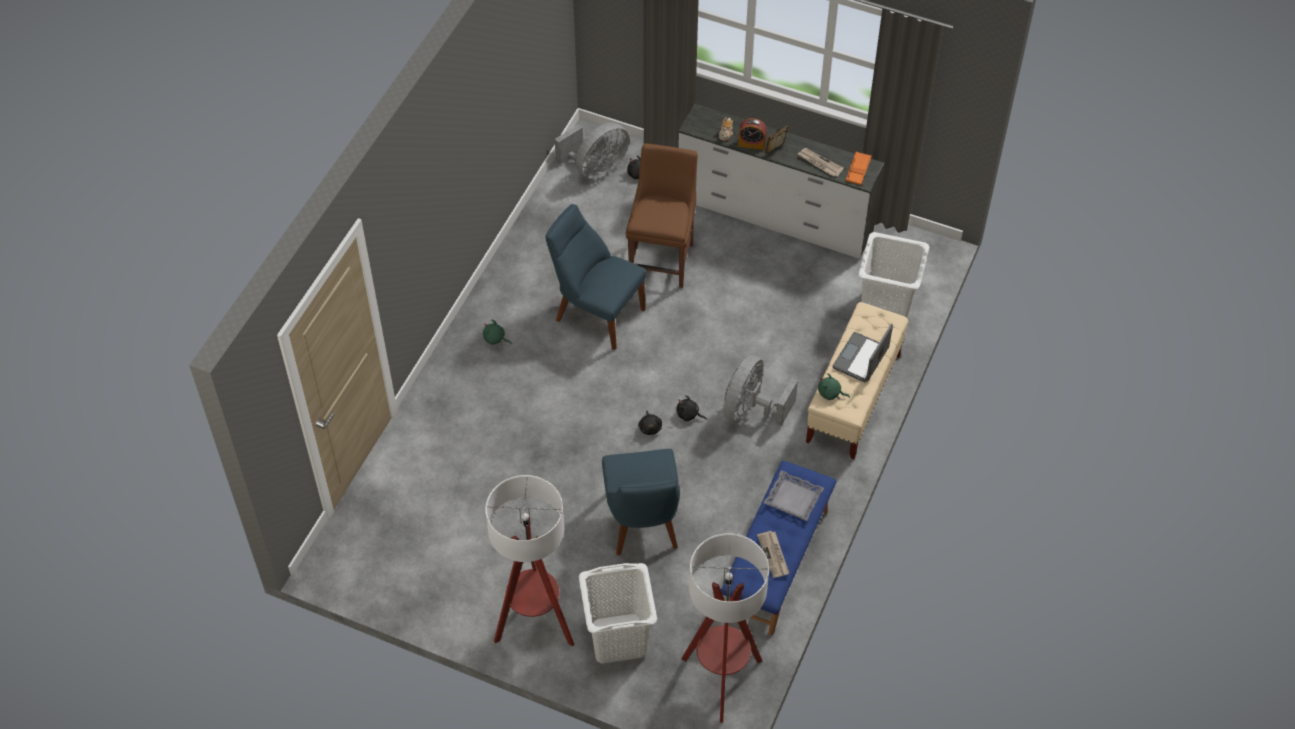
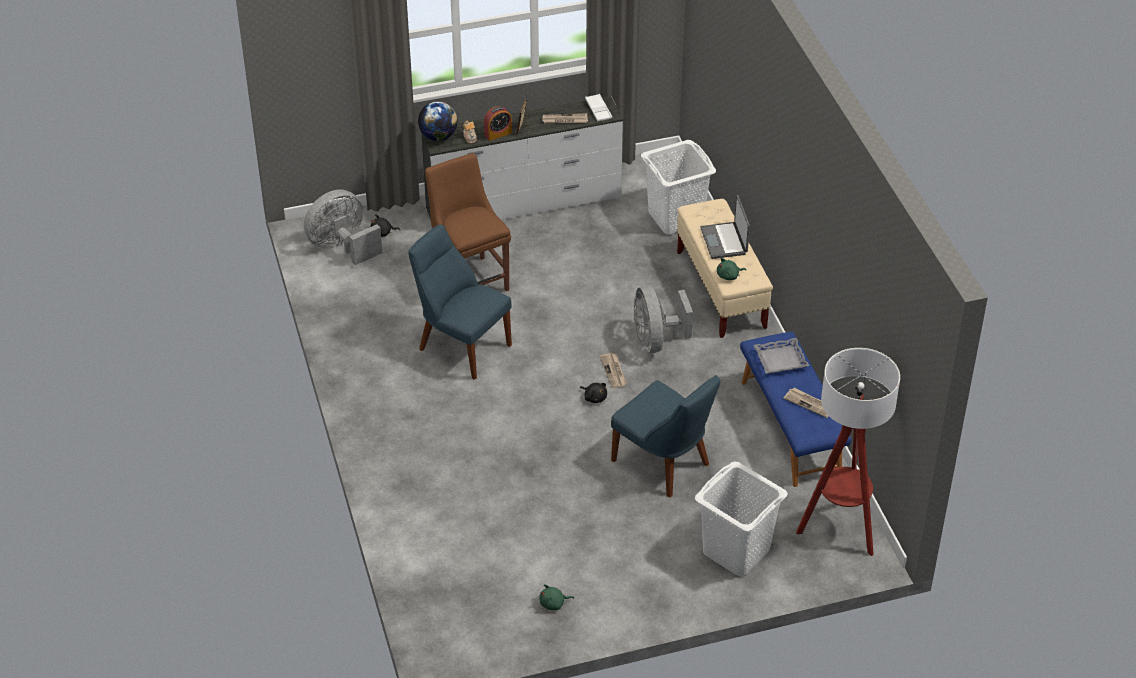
camera: 40 degrees left, 10 degrees down
(495, 339) = (399, 410): green plush toy -> green plush toy (554, 604)
(535, 623) = (662, 583): floor lamp -> none
(596, 168) = (342, 247): grey fan -> grey fan turned 135 degrees counterclockwise
(596, 313) = (461, 345): blue chair -> blue chair turned 45 degrees clockwise
(689, 415) = (614, 371): black plush toy -> newspaper
(702, 118) = (438, 136): none -> globe
(858, 170) = (598, 110): orange tray -> white tray

